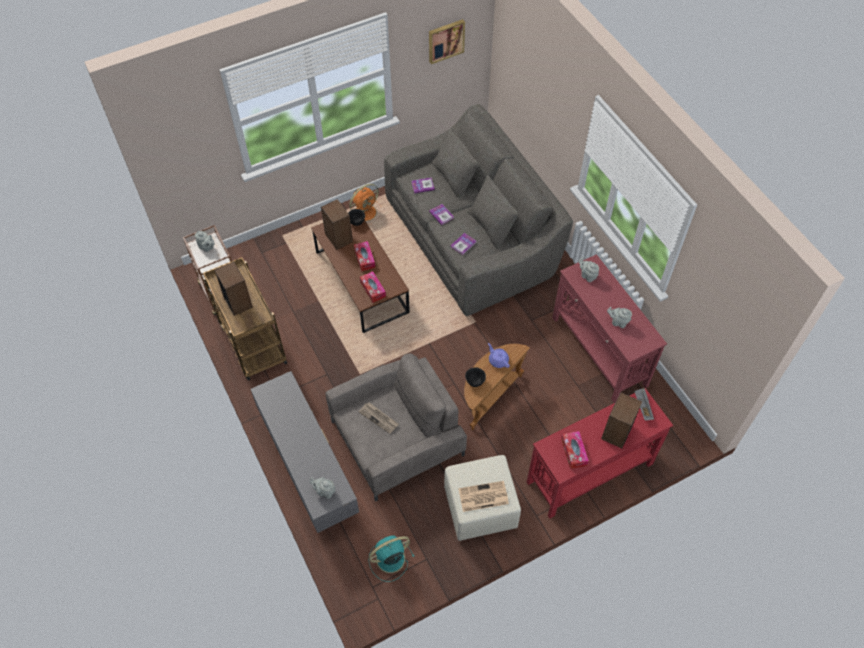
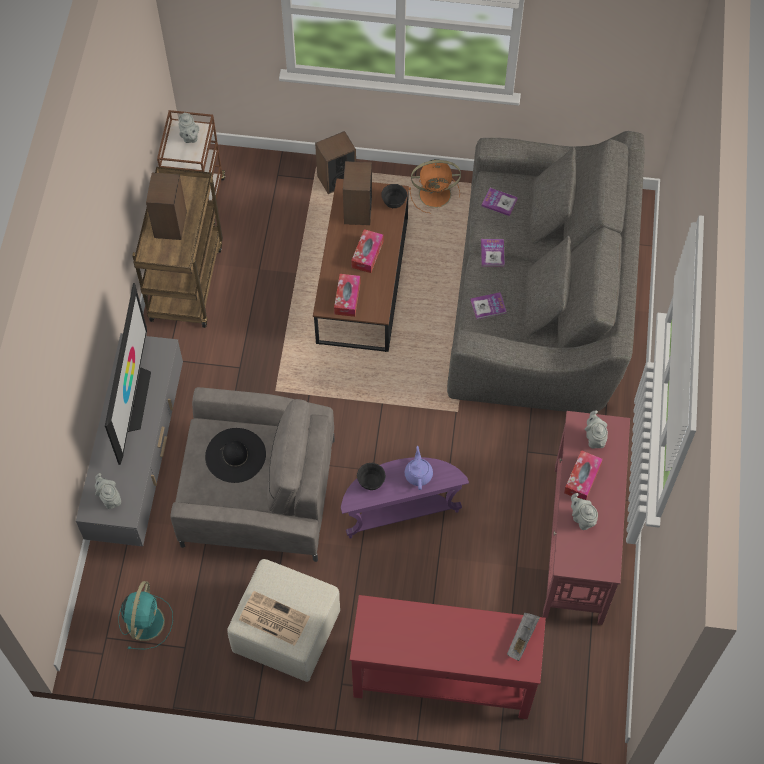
camera: 35 degrees right, 5 degrees up
(290, 423) = (132, 399): none -> television
(379, 418) = (235, 455): newspaper -> black hat
(389, 559) = (145, 620): turquoise fan -> turquoise fan turned 90 degrees clockwise
(445, 40) = (614, 31): picture -> none
(489, 396) = (400, 512): brown side table -> purple side table
(574, 452) = (396, 635): tissue box -> tissue box (582, 479)
(616, 432) = (465, 646): speaker -> speaker (336, 179)

